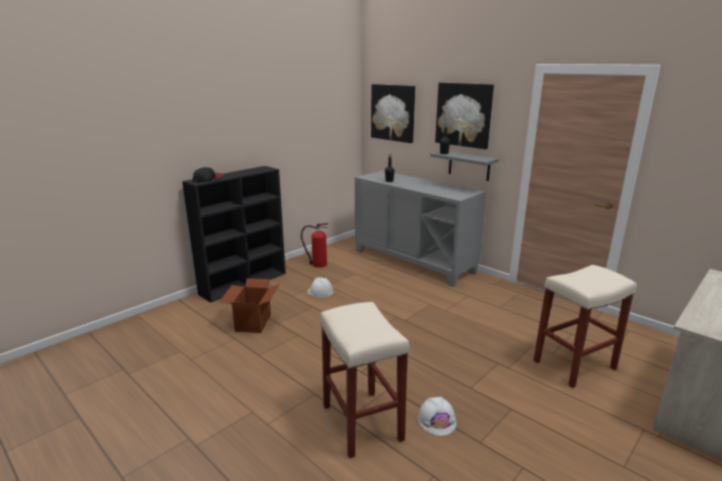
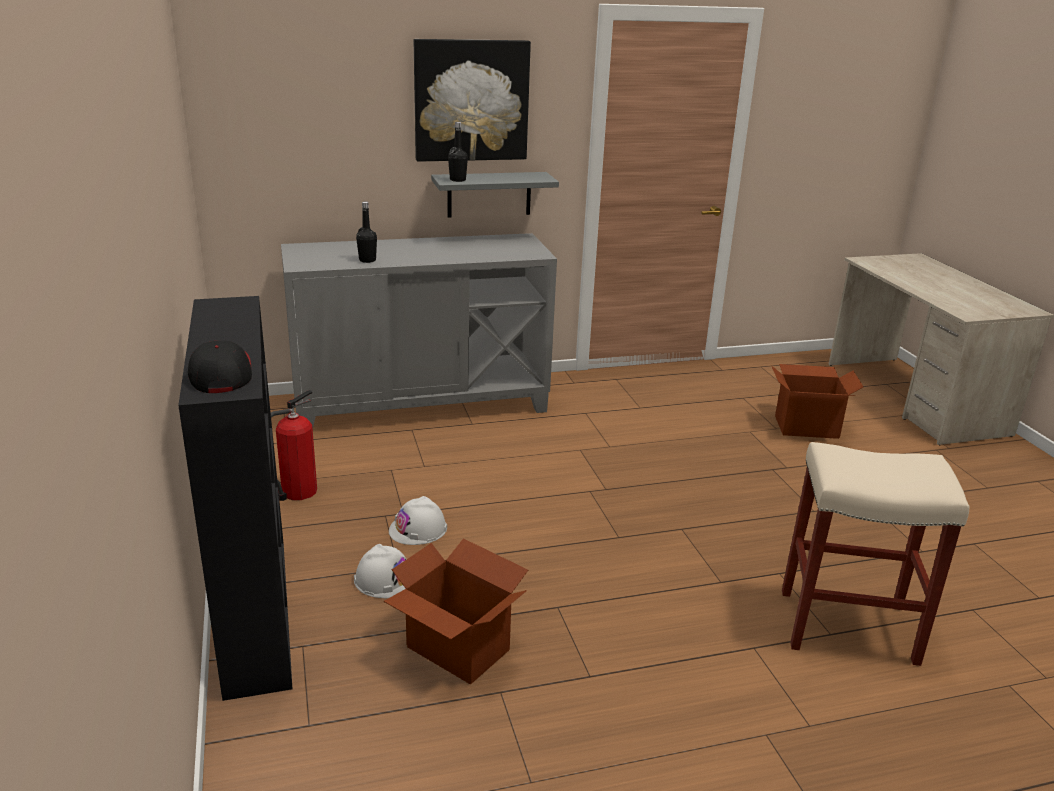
camera: 60 degrees left, 5 degrees up
(393, 112) = (291, 110): picture -> none
(437, 420) = (868, 563): white hard hat -> white hard hat (385, 579)
(574, 364) = (806, 427): beige stool -> cardboard box

